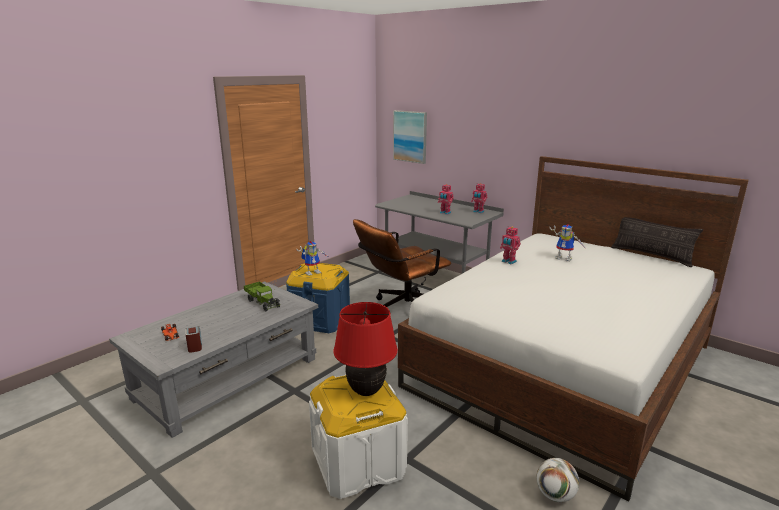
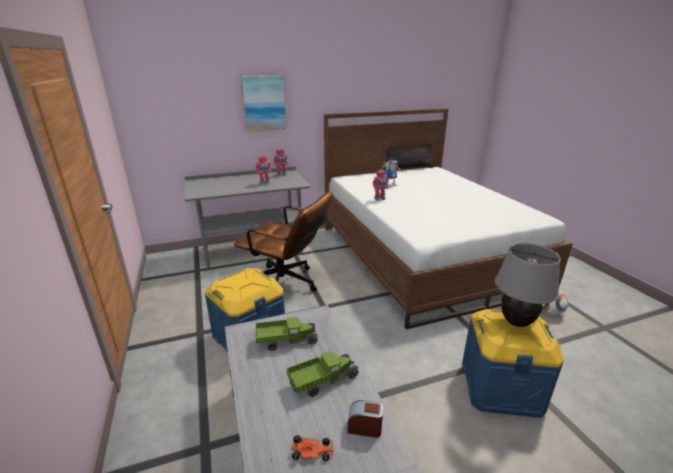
camera: 60 degrees left, 5 degrees up
(230, 323) = (323, 380): none -> toy truck
(313, 272) = (245, 287): toy robot -> none
(358, 463) = (500, 387): white storage box -> blue storage box
(366, 391) = (516, 322): red table lamp -> grey table lamp
(401, 310) = (288, 285): brown office chair -> brown office chair turned 60 degrees counterclockwise
(410, 136) = (171, 116): picture -> picture (264, 103)

